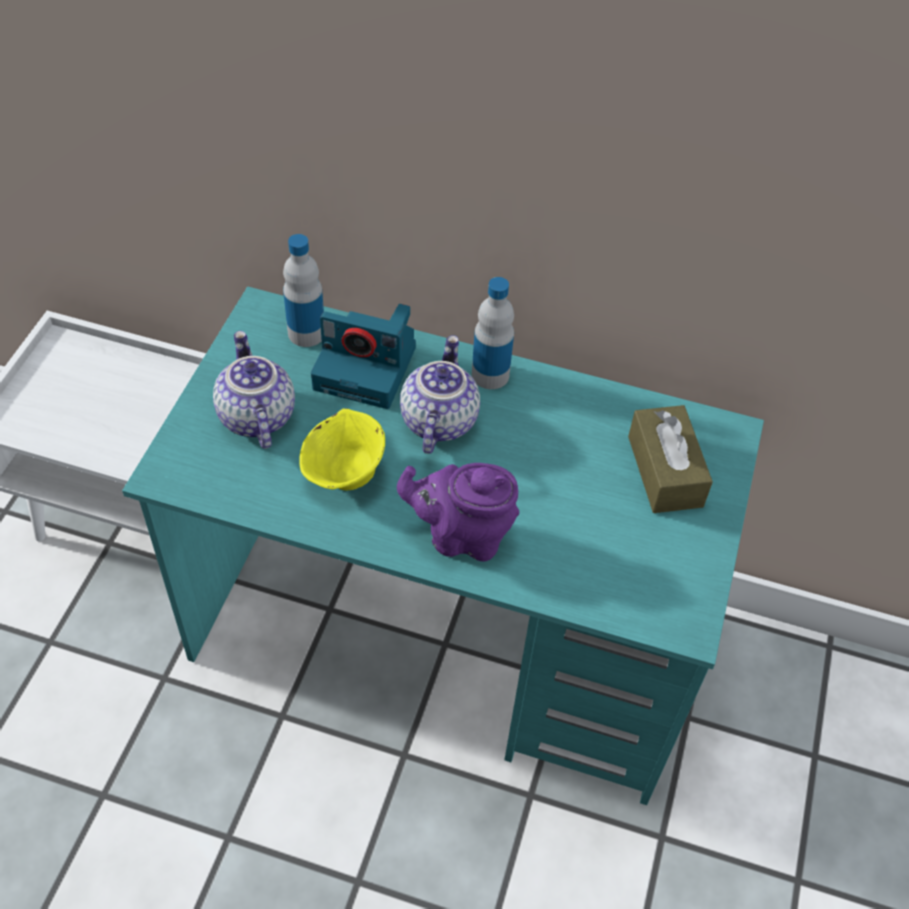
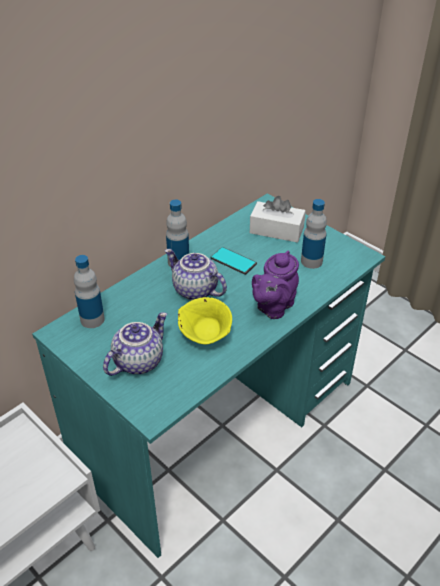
camera: 60 degrees left, 10 degrees down
(254, 416) = (138, 361): teapot -> teapot turned 120 degrees clockwise
(368, 367) = (138, 303): camera -> none
(540, 442) = (233, 261): none -> phone
(615, 551) = (311, 261): none -> bottle
(665, 471) = (276, 230): brown tissue box -> white tissue box

